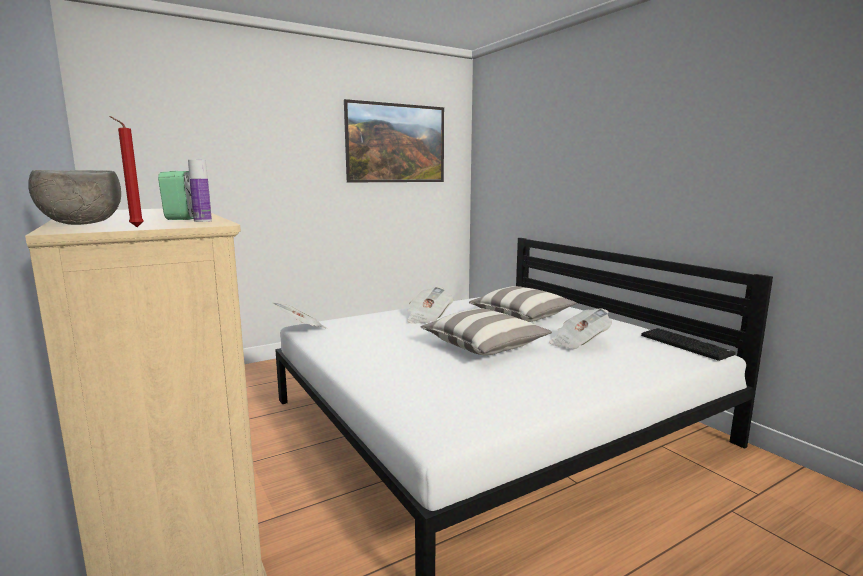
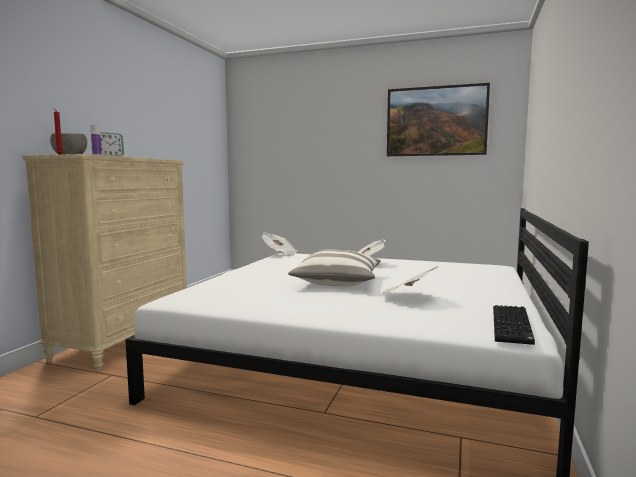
camera: 50 degrees right, 5 degrees down
(521, 316) = (437, 277): pillow -> none

